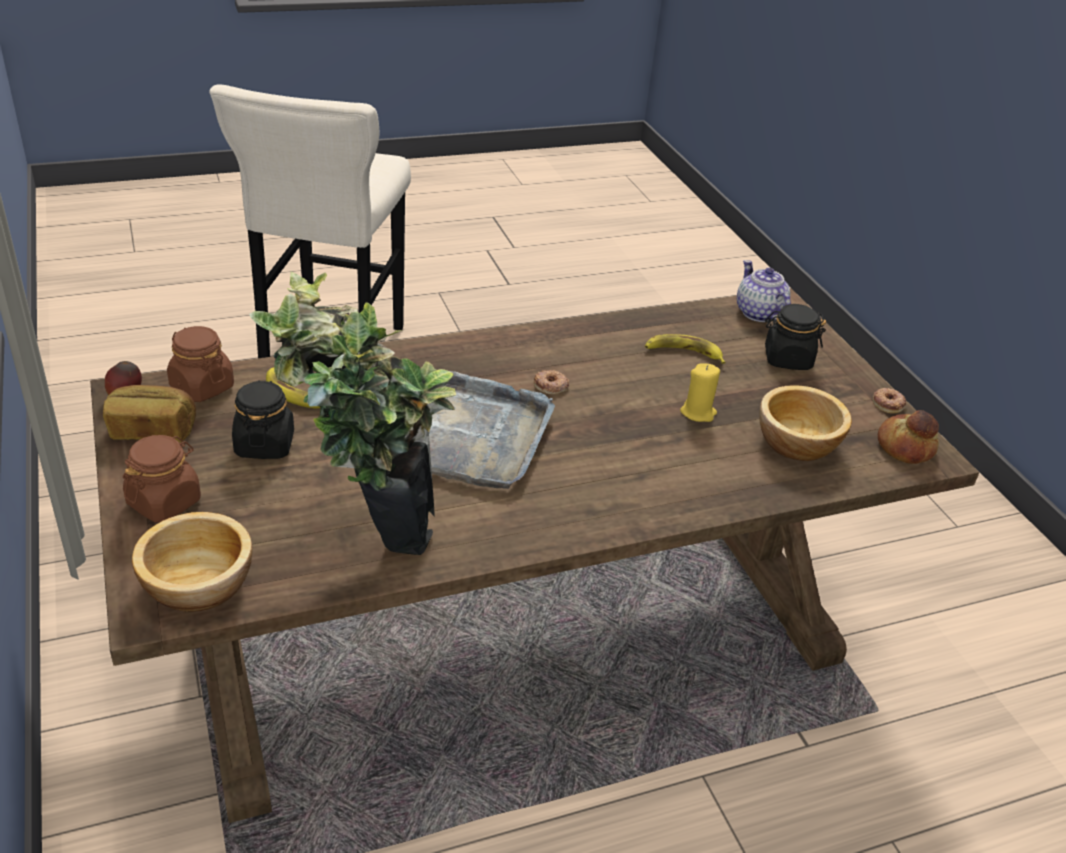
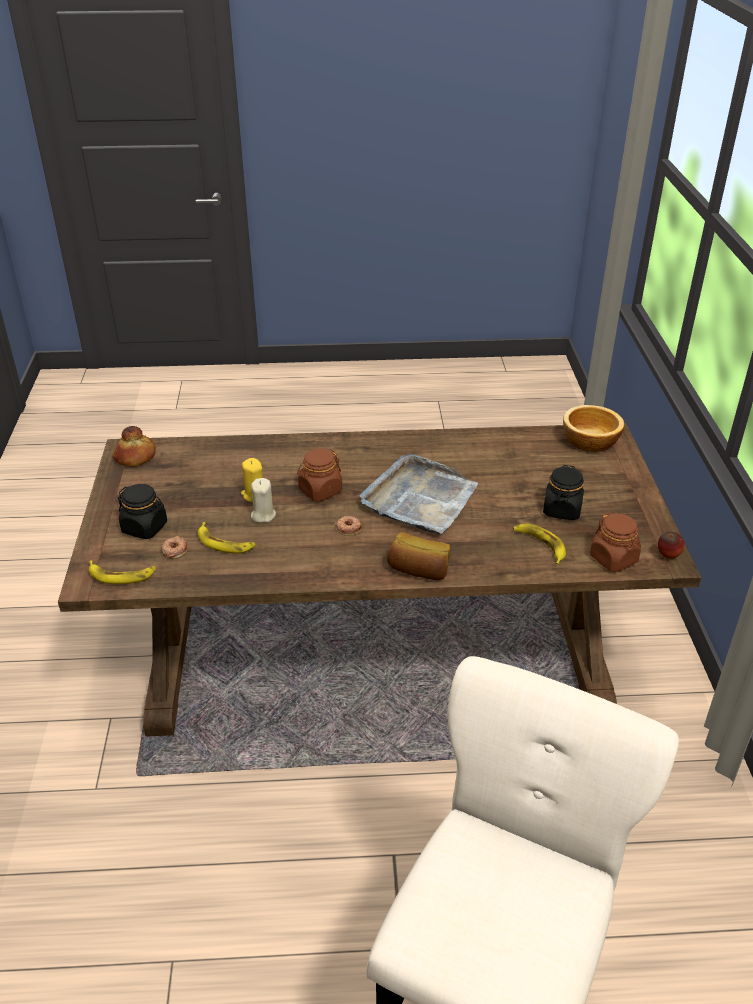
camera: 160 degrees left, 0 degrees up
(153, 430) = (640, 529): bread -> bread (418, 570)
(164, 502) = (619, 483): brown jar -> brown jar (320, 491)
(364, 537) = (501, 451): potted plant -> none
(665, 389) = (263, 515): none -> beige candle
(758, 313) = (121, 575): teapot -> banana
(797, 443) = (205, 467): bowl -> none
(888, 403) = (110, 484): donut -> donut (174, 550)

